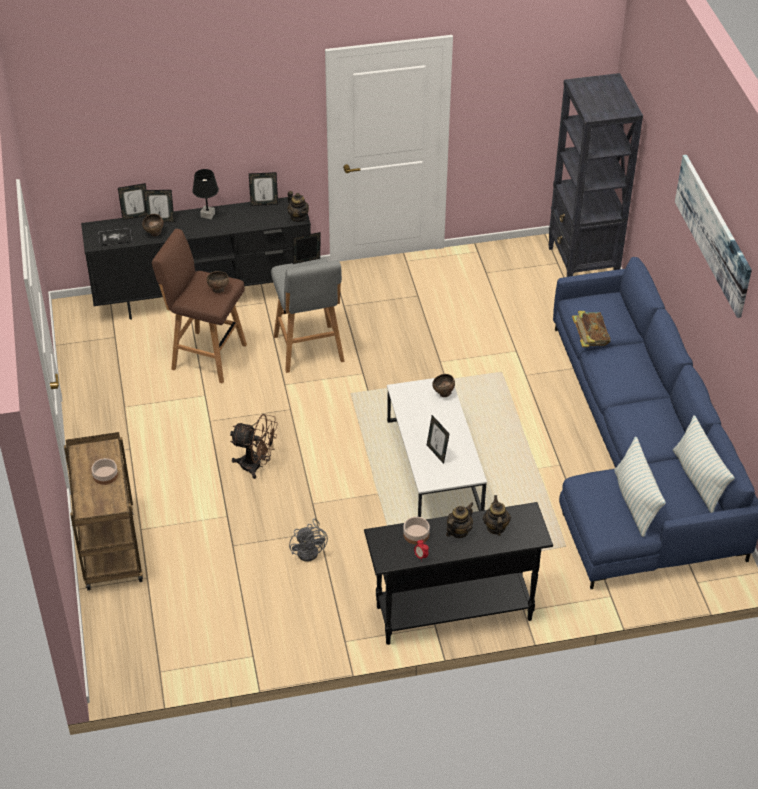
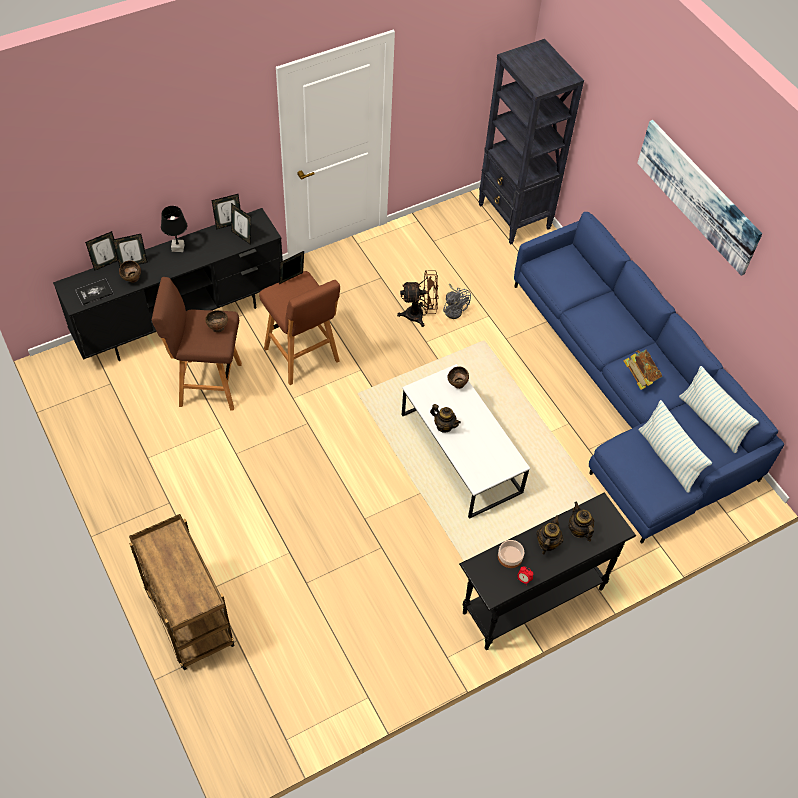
camera: 20 degrees left, 10 degrees up
(105, 475) = (182, 564): bowl -> none
(256, 466) = (298, 491): brown fan -> brown fan (419, 315)
(298, 217) = (267, 233): teapot -> teapot (444, 426)
(309, 350) = (303, 357): grey stool -> brown stool
(310, 550) = (380, 569): grey fan -> grey fan (454, 309)
(437, 453) = (475, 449): picture frame -> picture frame (242, 236)
(589, 339) = (566, 300): book -> book (639, 377)

